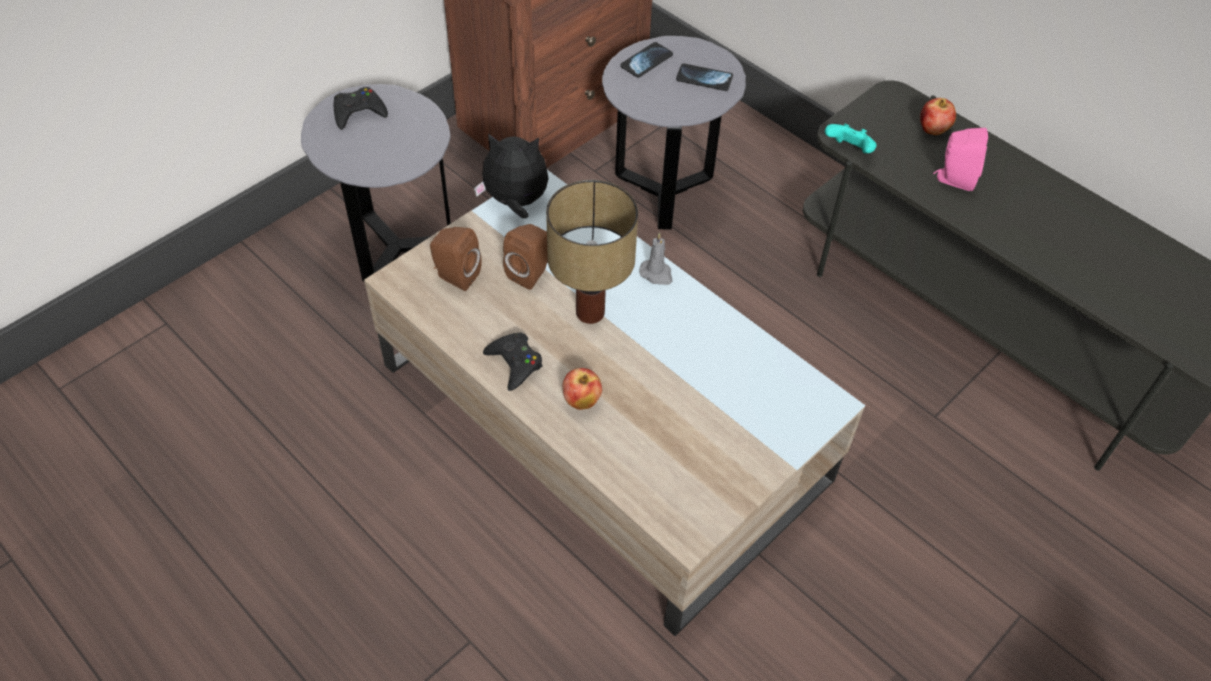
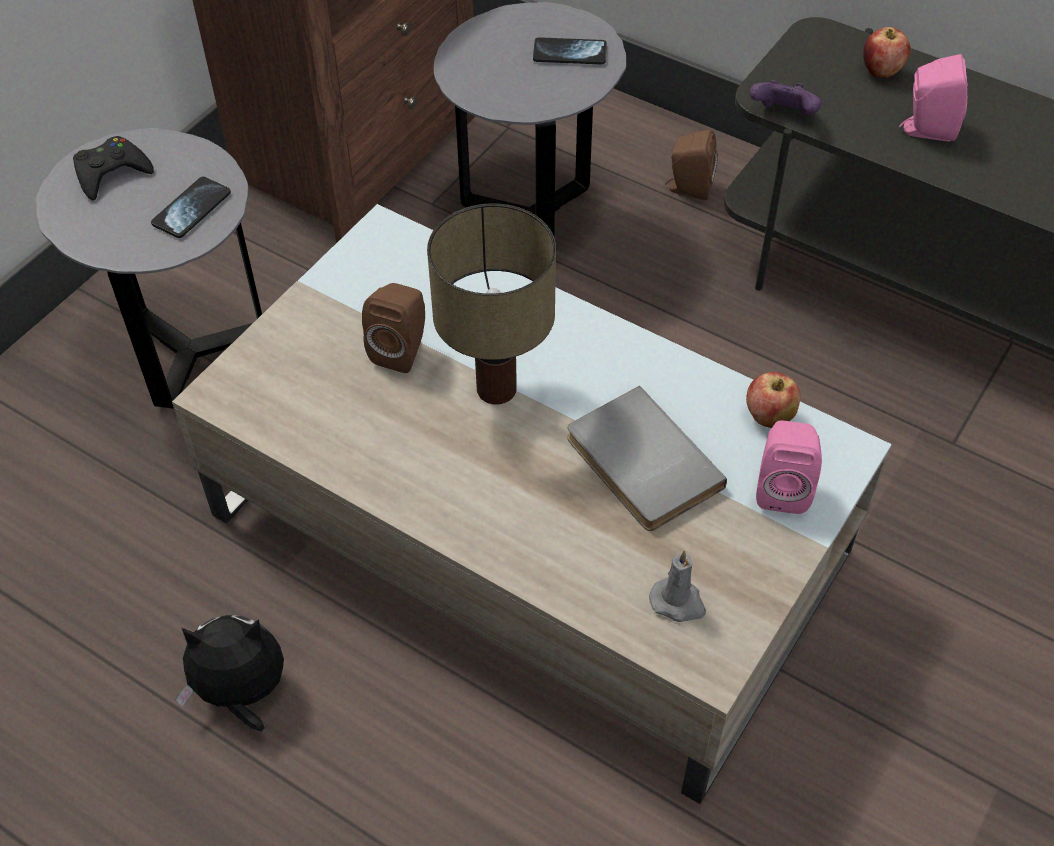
camera: 10 degrees left, 0 degrees up
(455, 276) = (298, 373): brown speaker -> brown speaker (688, 188)
(515, 202) = (355, 259): plush toy -> plush toy (241, 693)
(515, 363) = (412, 477): black game controller -> none
(581, 401) = (517, 511): apple -> apple (769, 417)
(646, 61) = (487, 42): phone -> phone (192, 209)
(657, 274) = (571, 321): grey candle -> grey candle (678, 602)
(677, 384) = (639, 464): none -> grey book
(775, 421) = (782, 488): none -> pink speaker
(849, 151) = (783, 116): turquoise game controller -> purple game controller

